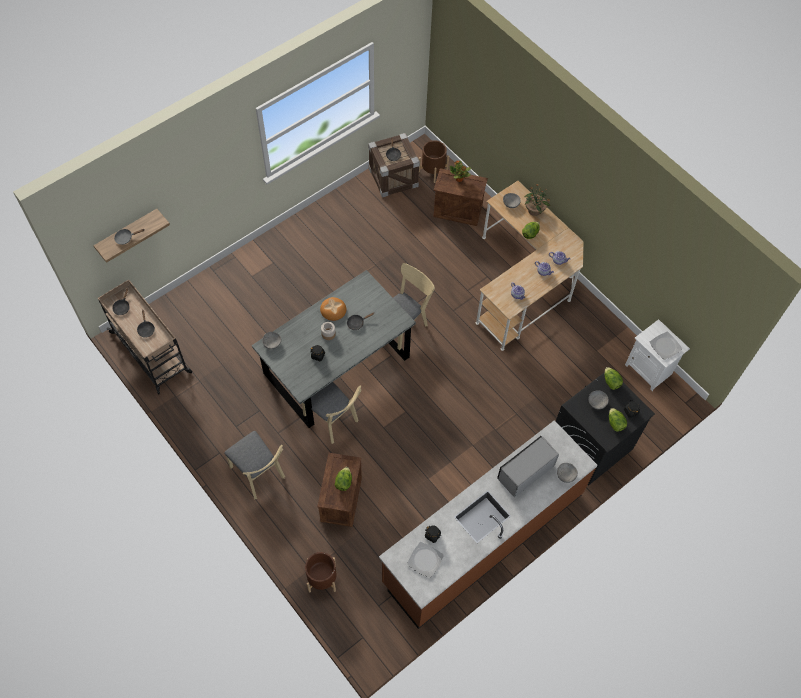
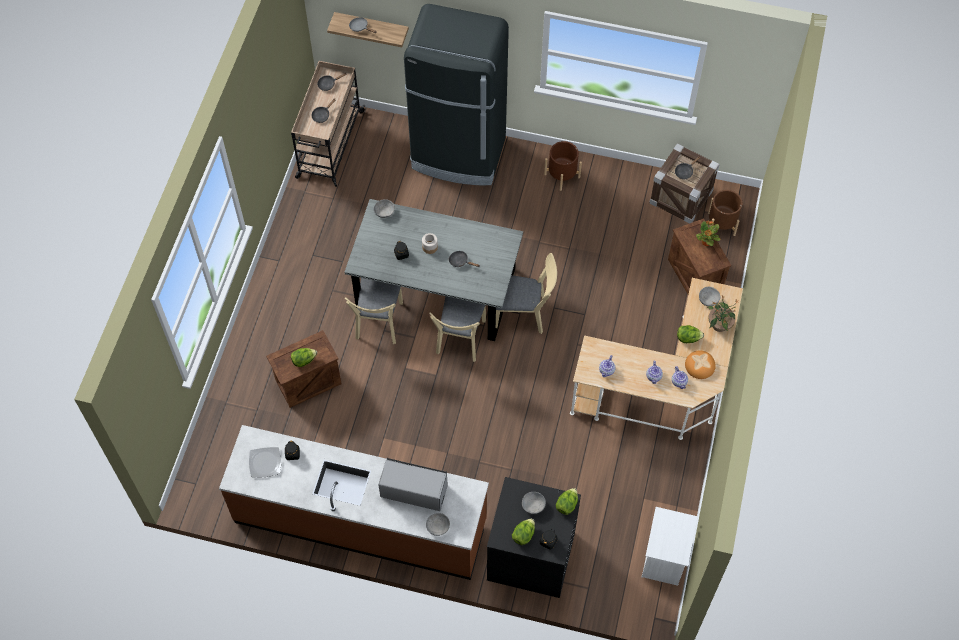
camera: 55 degrees right, 0 degrees up
(239, 278) = (459, 154): none -> black fridge
(259, 475) = (281, 304): beige chair -> beige chair (460, 341)
(322, 578) = (225, 416): brown planter -> brown planter (562, 175)
(333, 310) = (458, 234): bread -> bread (700, 366)
(665, 346) = (670, 541): plate -> none

